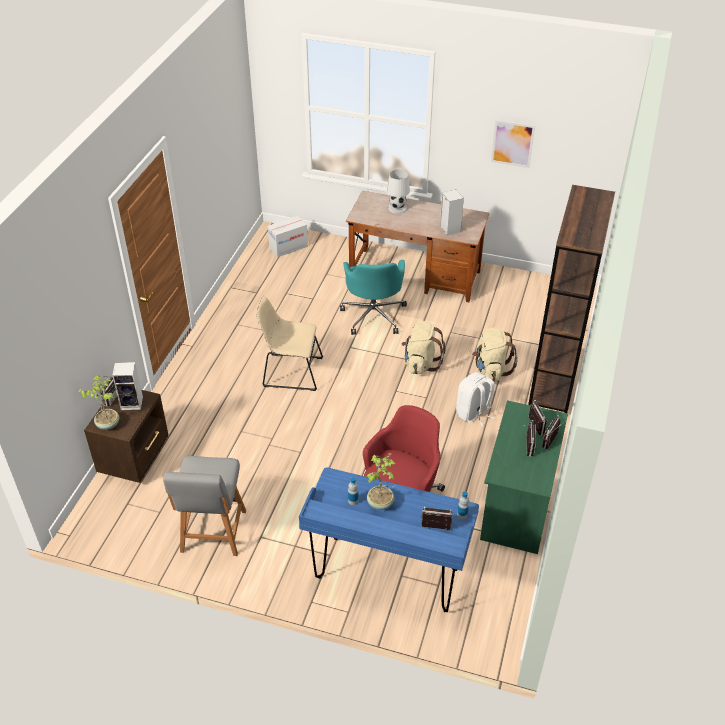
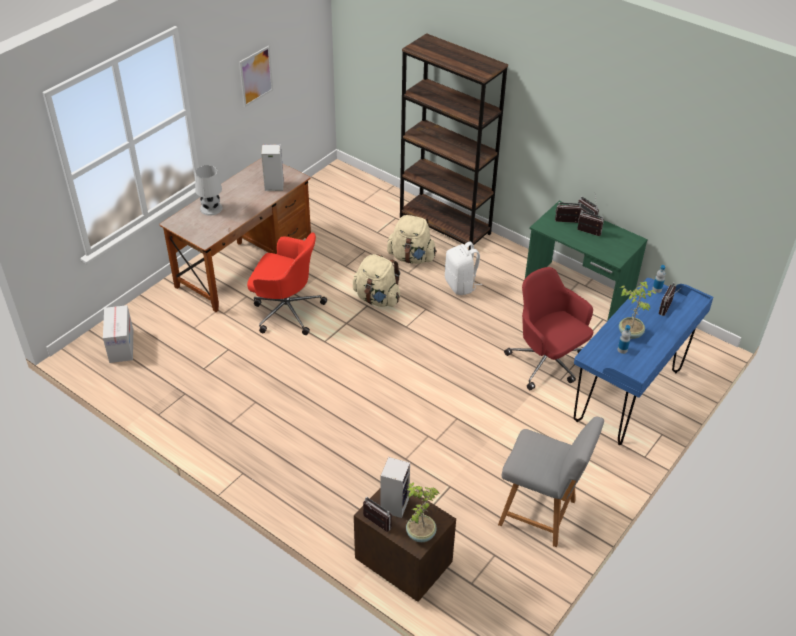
camera: 70 degrees left, 0 degrees up
(290, 372) = (335, 397): beige chair -> none
(374, 315) = (286, 310): turquoise office chair -> red office chair

